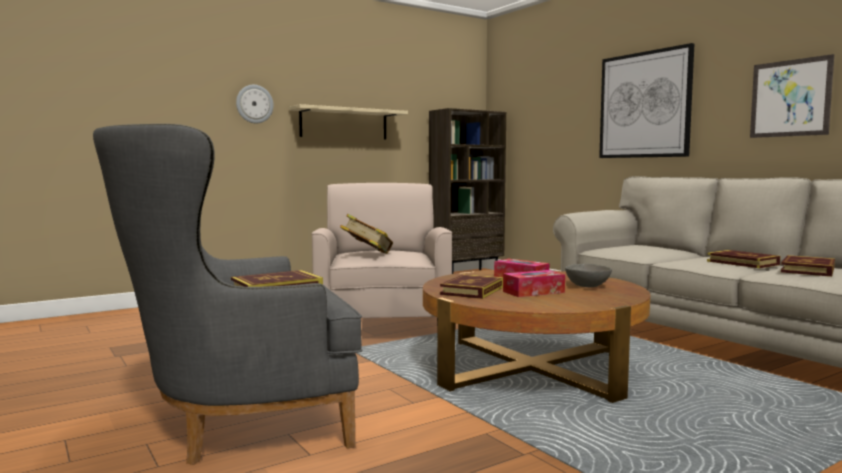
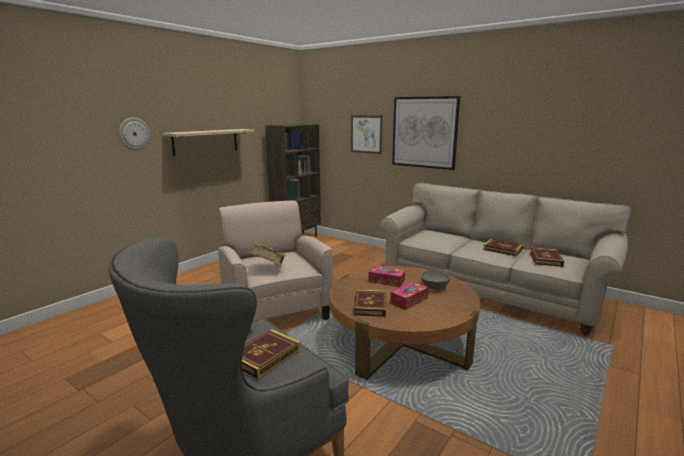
camera: 20 degrees left, 10 degrees up
(790, 98) = (521, 141): picture -> picture (366, 134)

